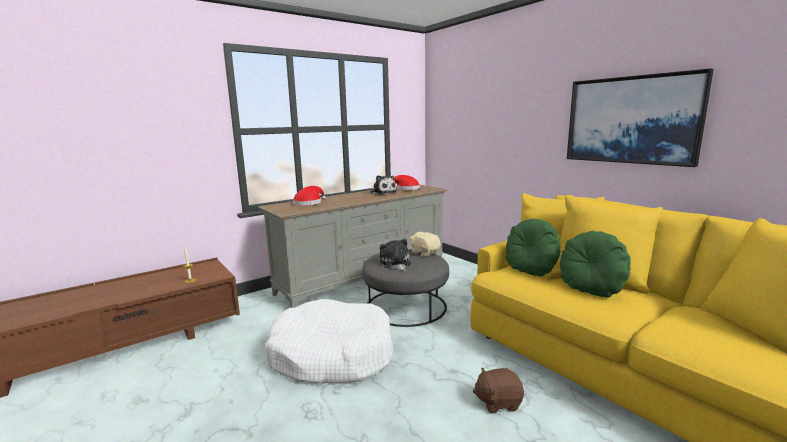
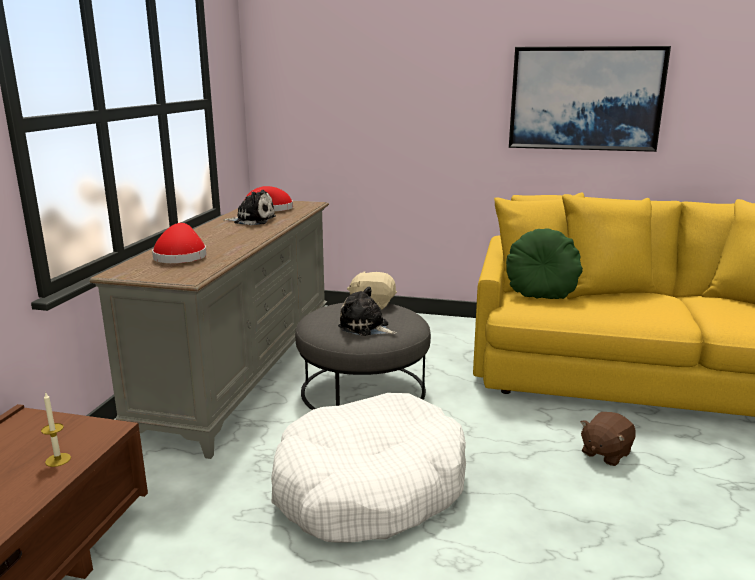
camera: 40 degrees left, 5 degrees up
(591, 291) = (622, 302): green pillow -> none

